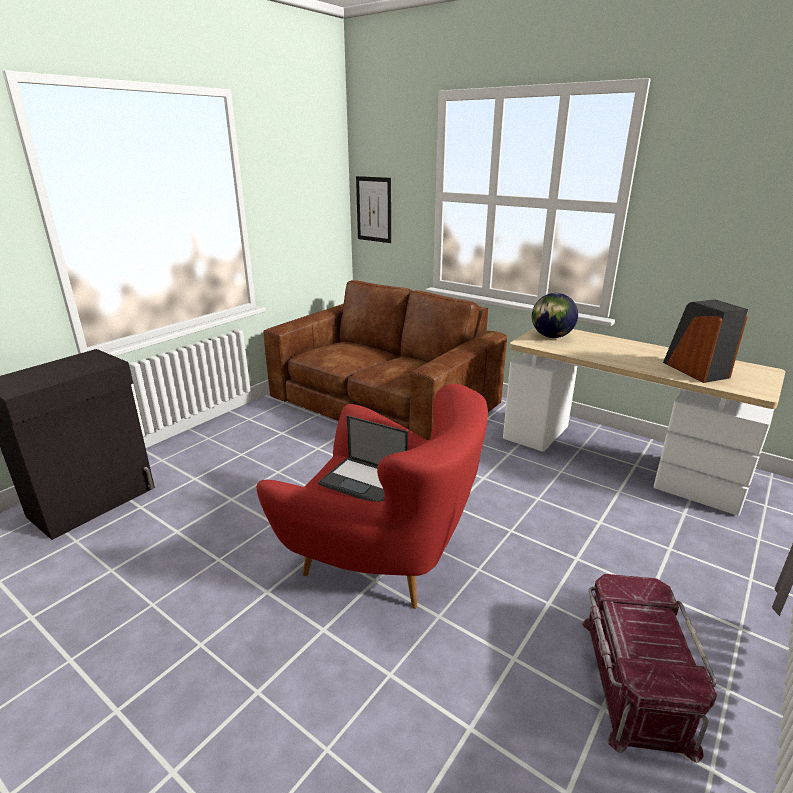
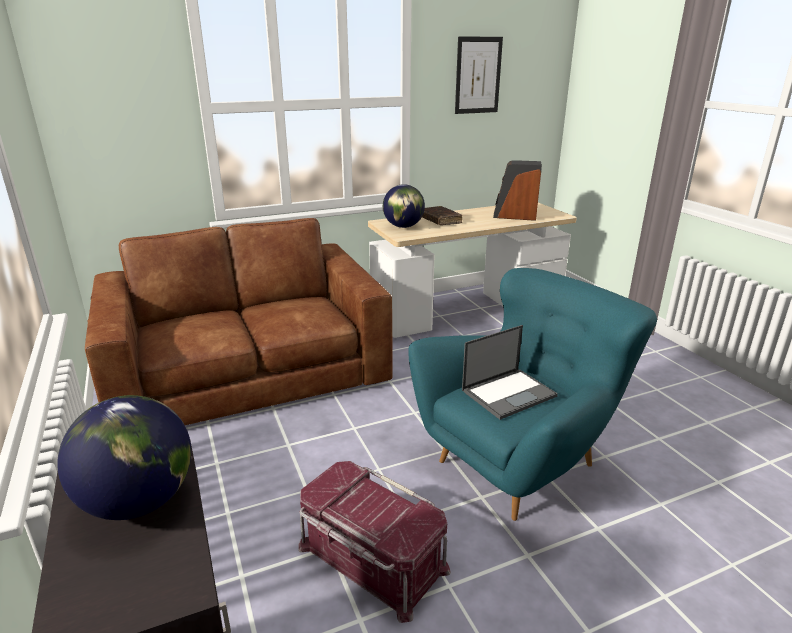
camera: 60 degrees left, 0 degrees up
(74, 368) = (139, 502): none -> globe
(374, 209) = (94, 137): picture -> picture (478, 75)
(382, 559) = (519, 462): red armchair -> turquoise armchair
(599, 344) = (440, 220): none -> brown book
(633, 680) = (688, 402): red storage box -> red storage box (370, 559)

